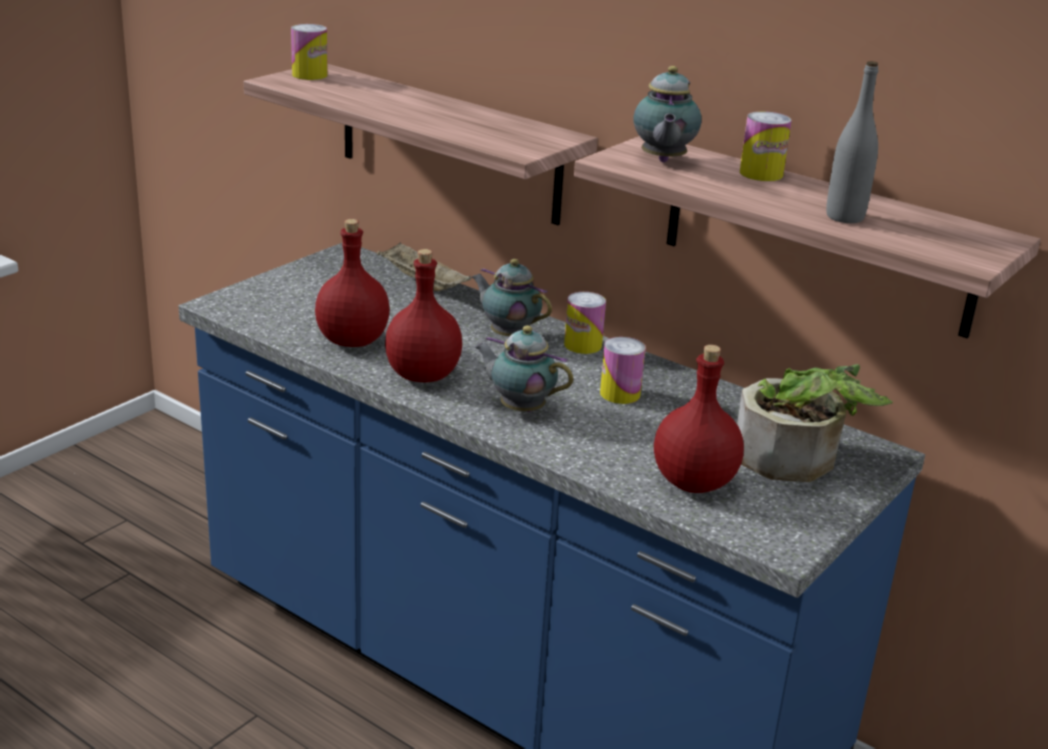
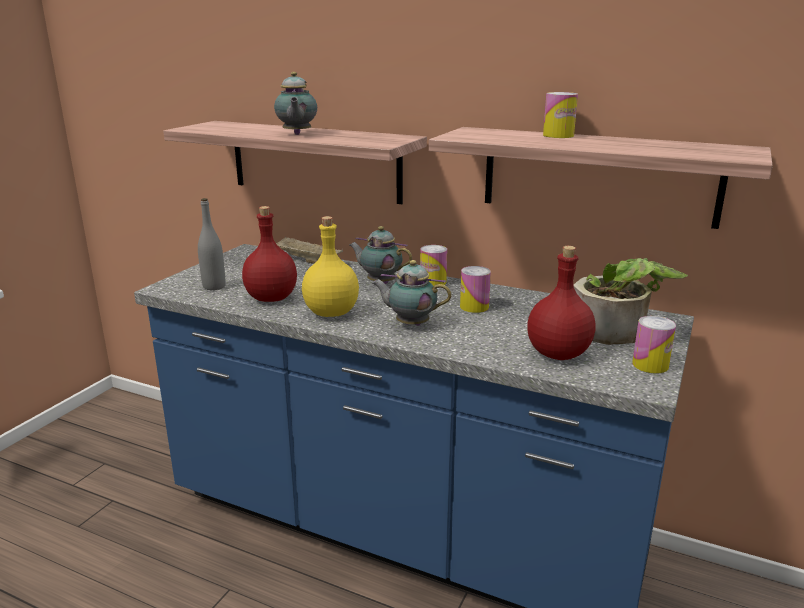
camera: 10 degrees left, 5 degrees down
(309, 75) = (210, 125): can -> can (650, 365)
(421, 375) = (330, 312): red bottle -> yellow bottle
(662, 161) = (487, 135): teapot -> teapot (296, 134)
(844, 217) = (637, 147): grey bottle -> grey bottle (214, 286)

